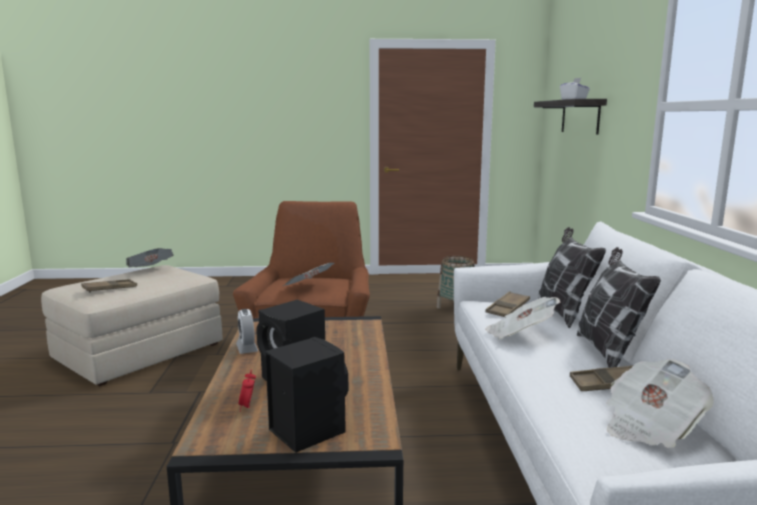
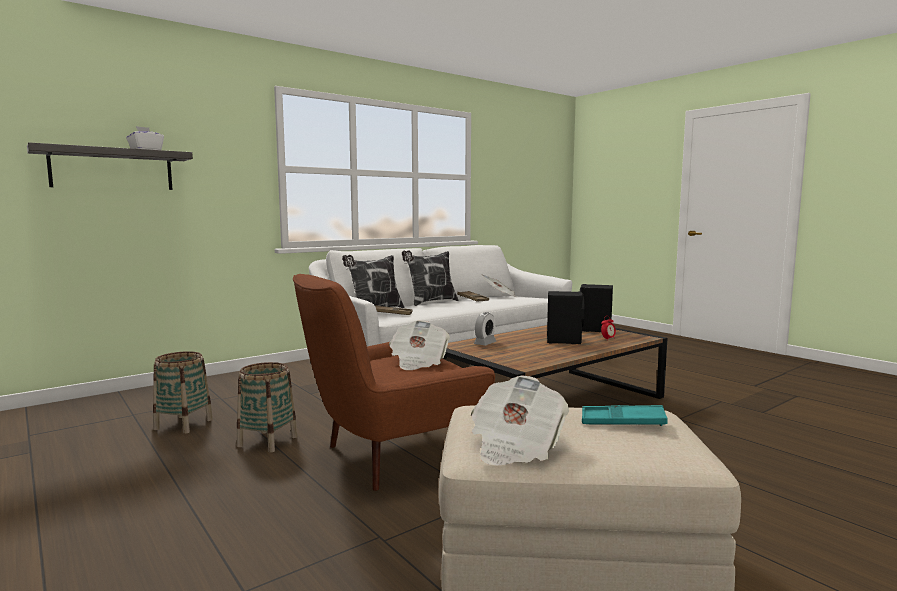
camera: 125 degrees left, 5 degrees down
(110, 289) = (622, 422): brown tray -> turquoise tray
(247, 348) = (560, 356): alarm clock -> alarm clock (485, 343)
(392, 322) = (267, 441): none -> basket
(519, 335) = (436, 309): newspaper -> none

